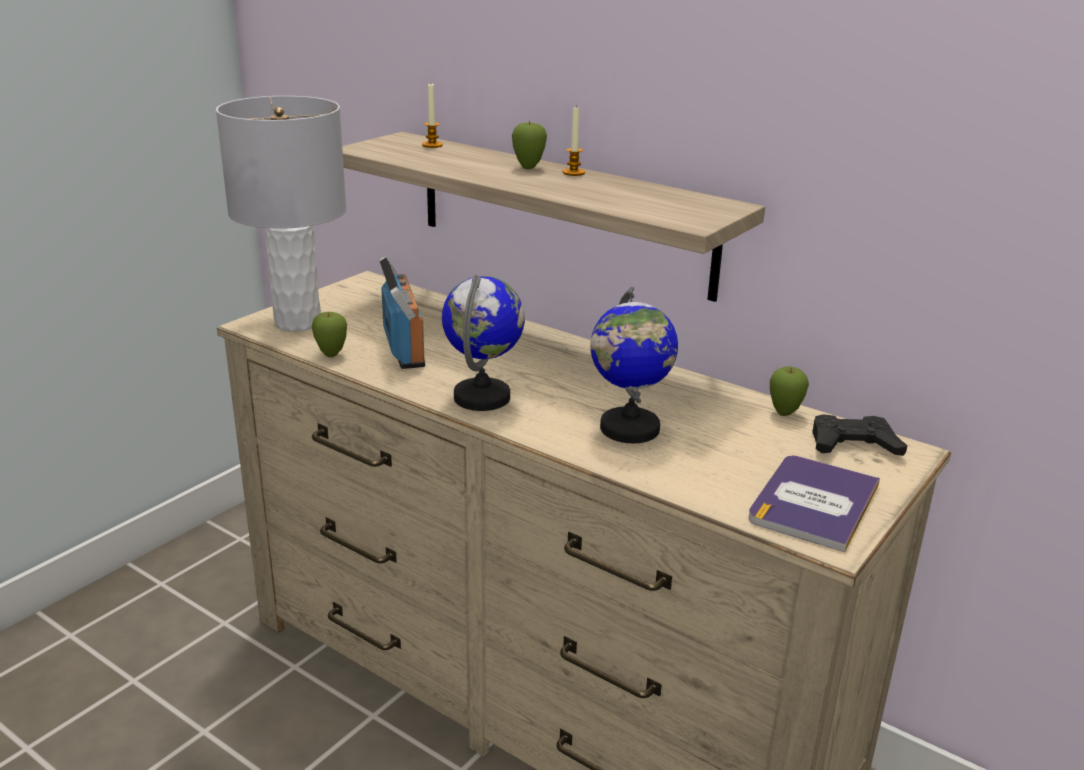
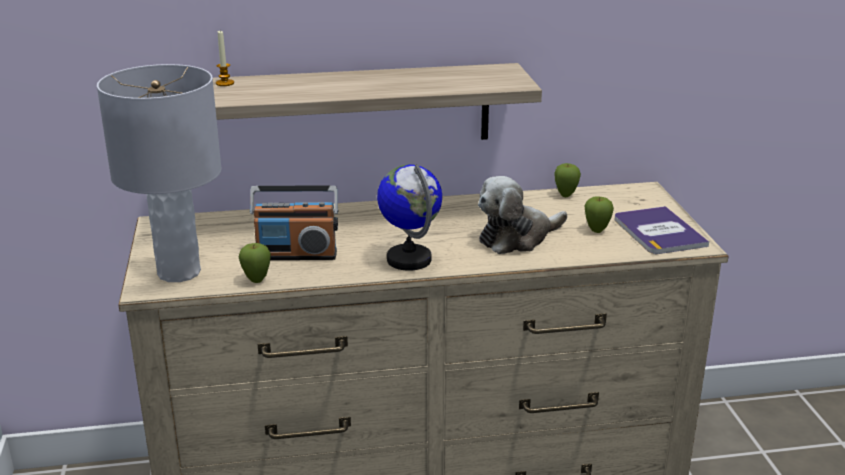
camera: 45 degrees left, 0 degrees up
(404, 349) = (297, 255): radio -> radio turned 150 degrees clockwise
(528, 167) = (336, 79): apple -> apple (596, 230)
(573, 173) = (371, 74): candle -> none
(629, 429) = (517, 238): globe -> plush toy
(853, 444) = (621, 197): black game controller -> none

